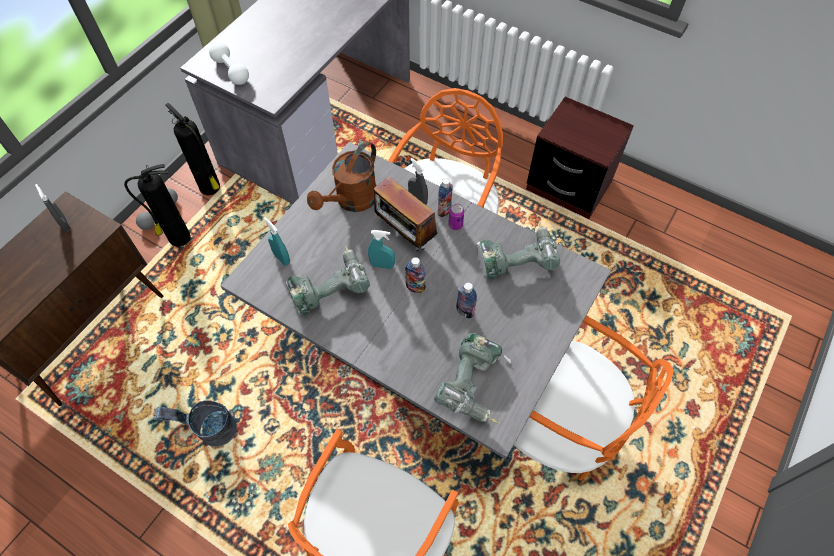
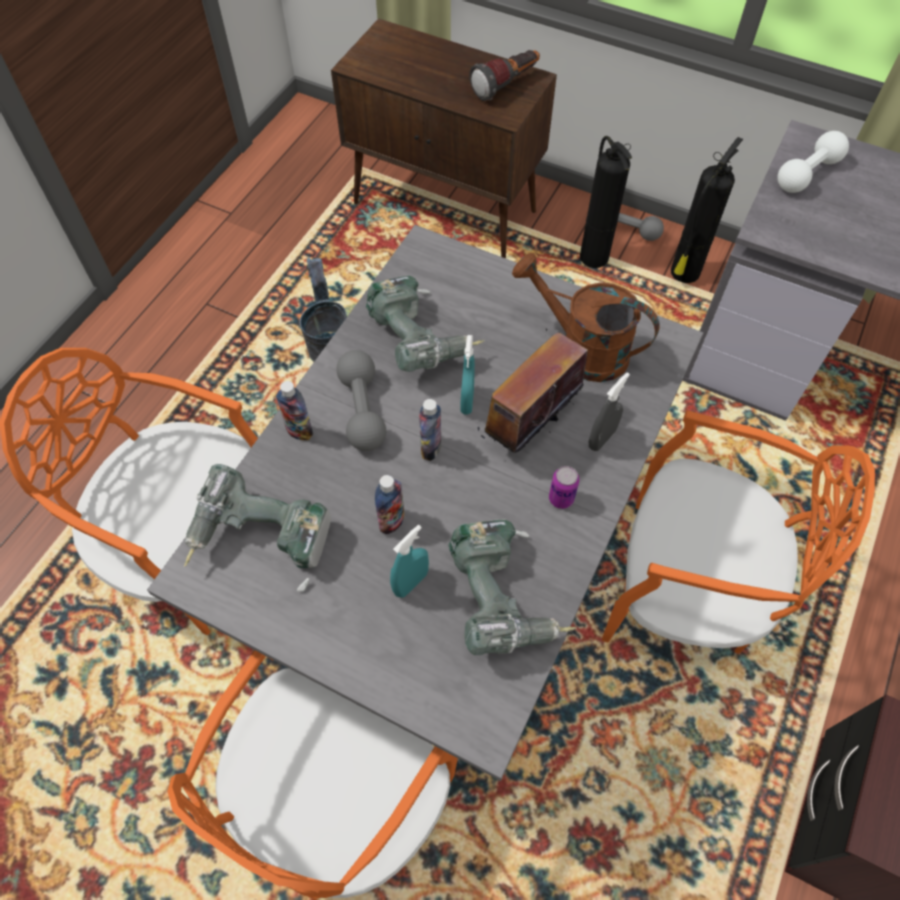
camera: 85 degrees right, 0 degrees up
(65, 224) = (506, 85): grey spray bottle -> flashlight
(281, 258) = (464, 280): turquoise spray bottle -> turquoise spray bottle (411, 582)
(381, 325) = (362, 410): none -> grey dumbbell
(444, 210) = (588, 479): bottle -> bottle (299, 431)

